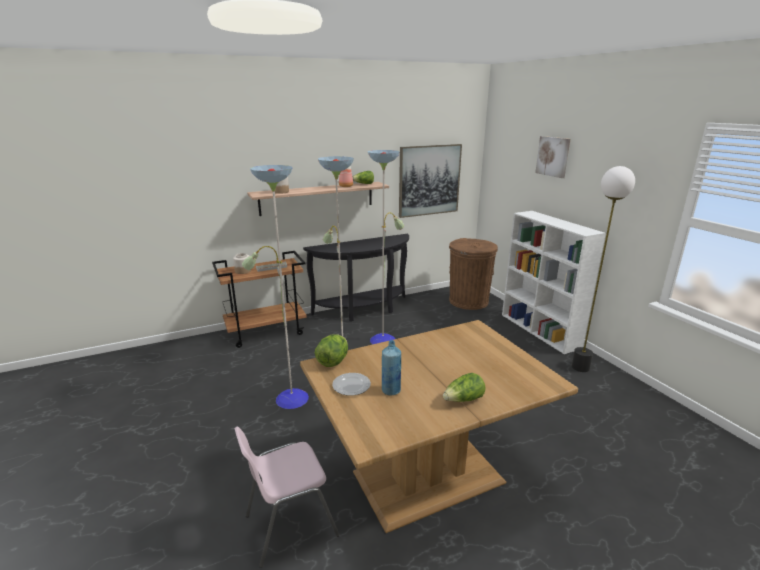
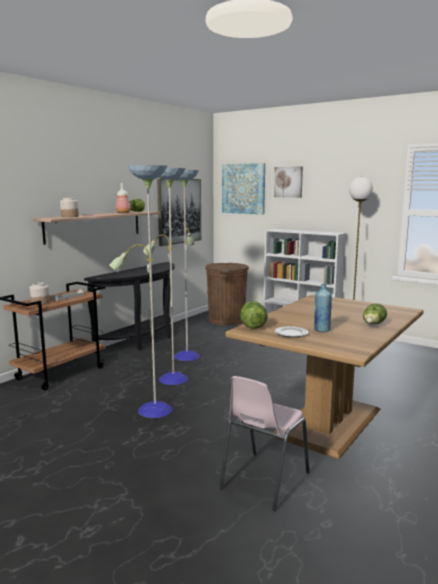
camera: 30 degrees left, 10 degrees down
(509, 157) = (243, 188): none -> picture

